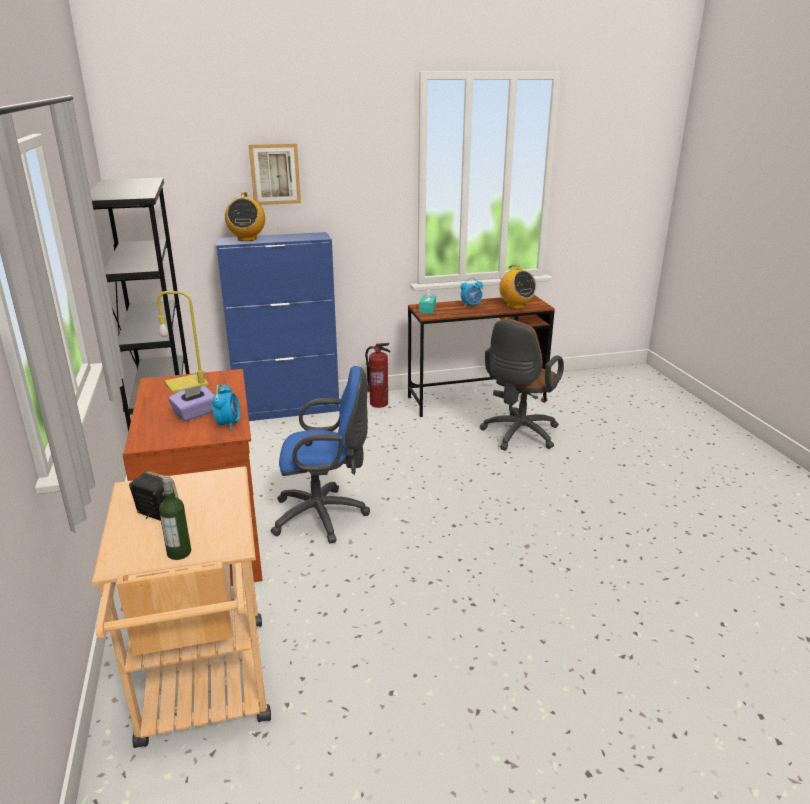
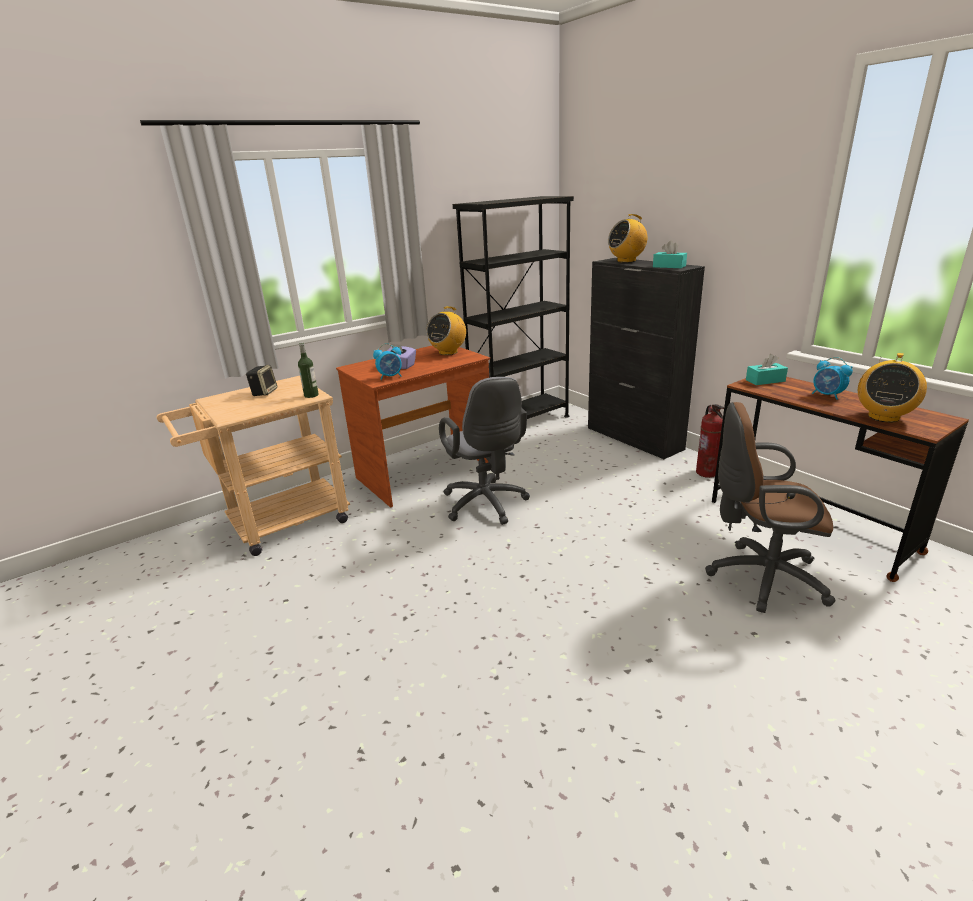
camera: 70 degrees right, 0 degrees up
(179, 553) = (219, 408): bottle -> bottle (311, 395)
(187, 383) = (448, 352): yellow table lamp -> radio
(275, 174) = (671, 198): picture -> none
(288, 409) = (634, 438): blue cabinet -> black cabinet
(306, 237) = (669, 266): none -> turquoise tissue box
(324, 516) = (486, 505): blue office chair -> grey office chair

